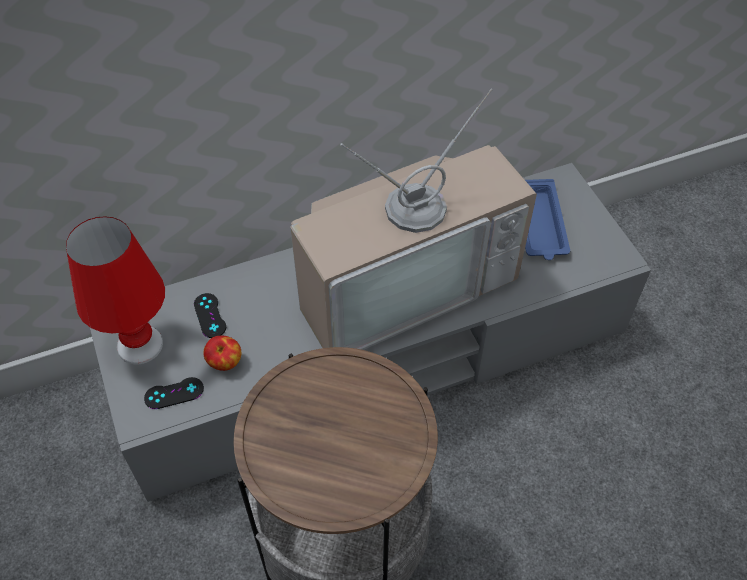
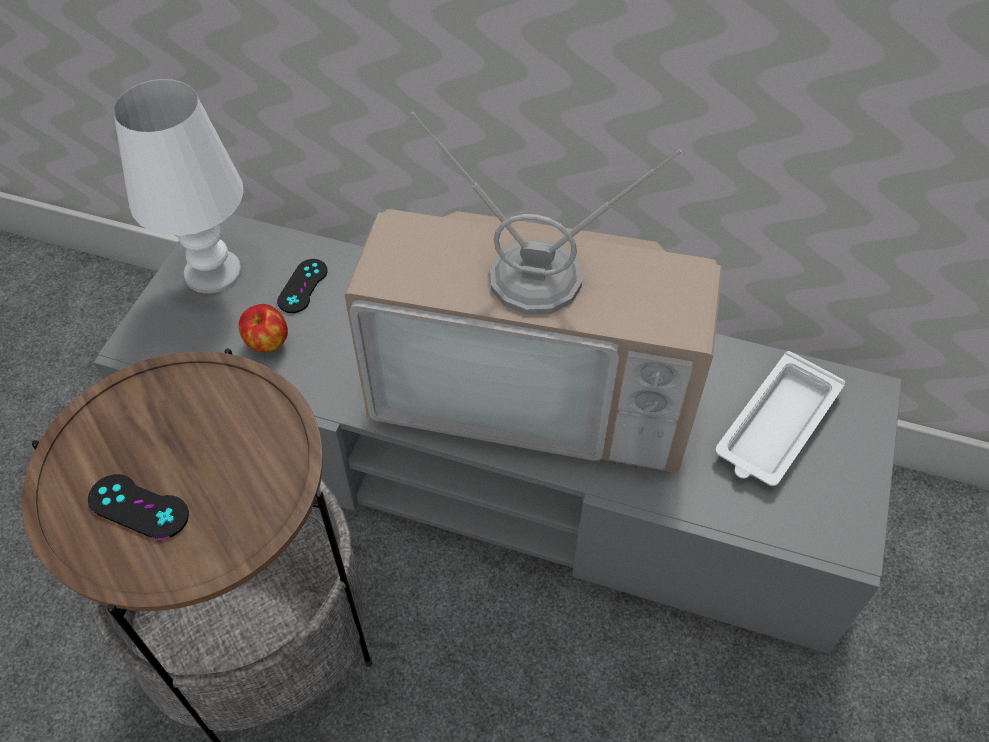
camera: 40 degrees right, 0 degrees up
(140, 345) = (212, 272): red table lamp -> white table lamp
(174, 393) = (192, 340): black game controller -> black game controller (138, 507)
(539, 224) = (776, 426): blue tray -> white tray

